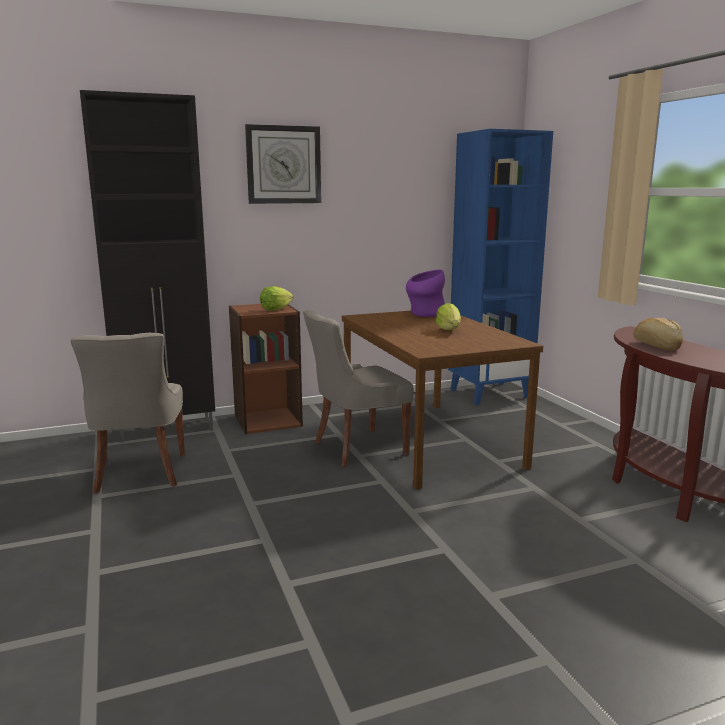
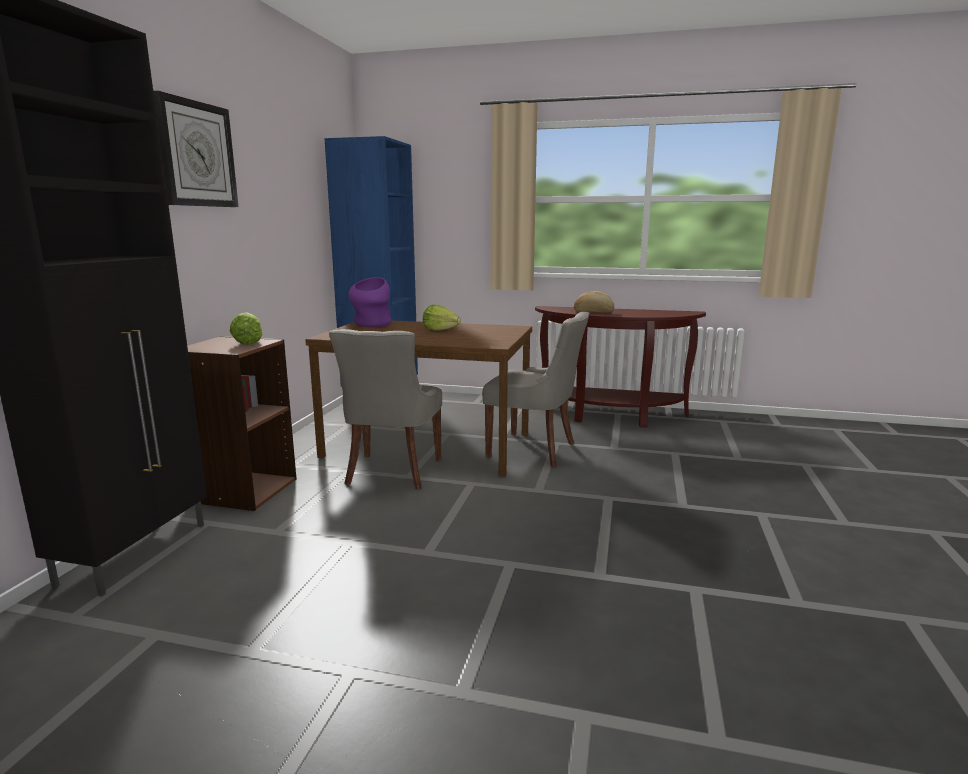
camera: 55 degrees left, 0 degrees up
(139, 474) = (238, 603): grey chair -> grey chair (534, 450)

